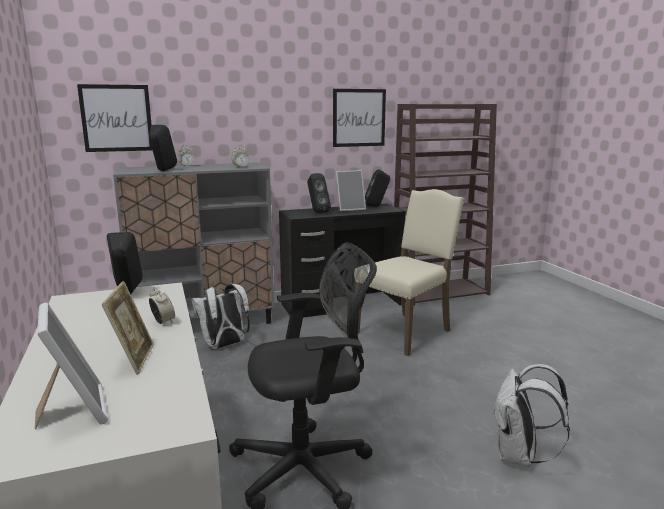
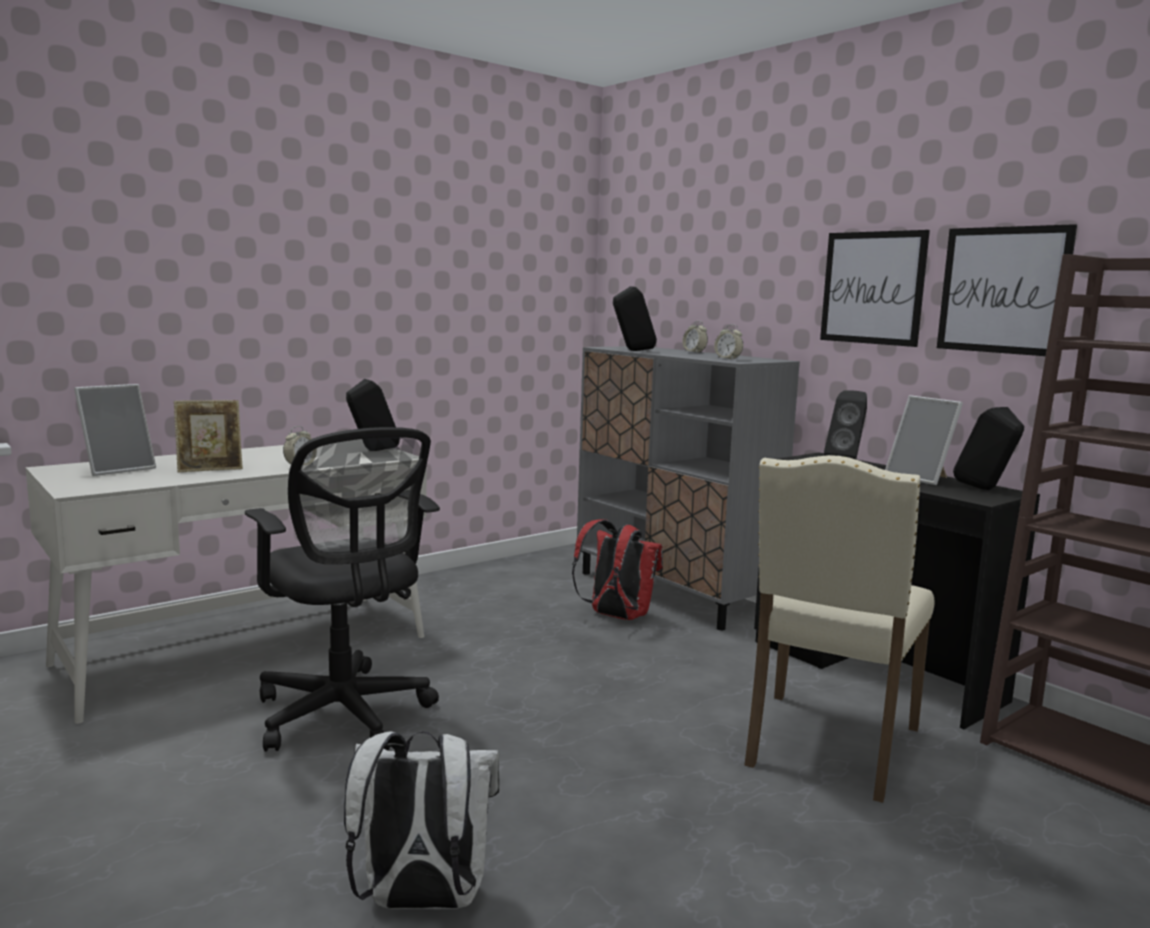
camera: 70 degrees right, 5 degrees down
(116, 118) = (654, 281): picture -> picture (872, 288)
(224, 345) = (616, 616): white backpack -> red backpack
(406, 332) = (828, 746): beige chair -> beige chair turned 90 degrees clockwise

